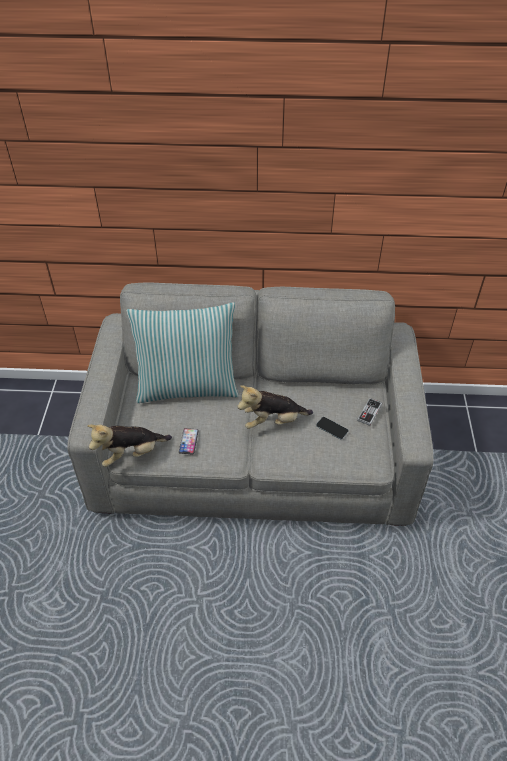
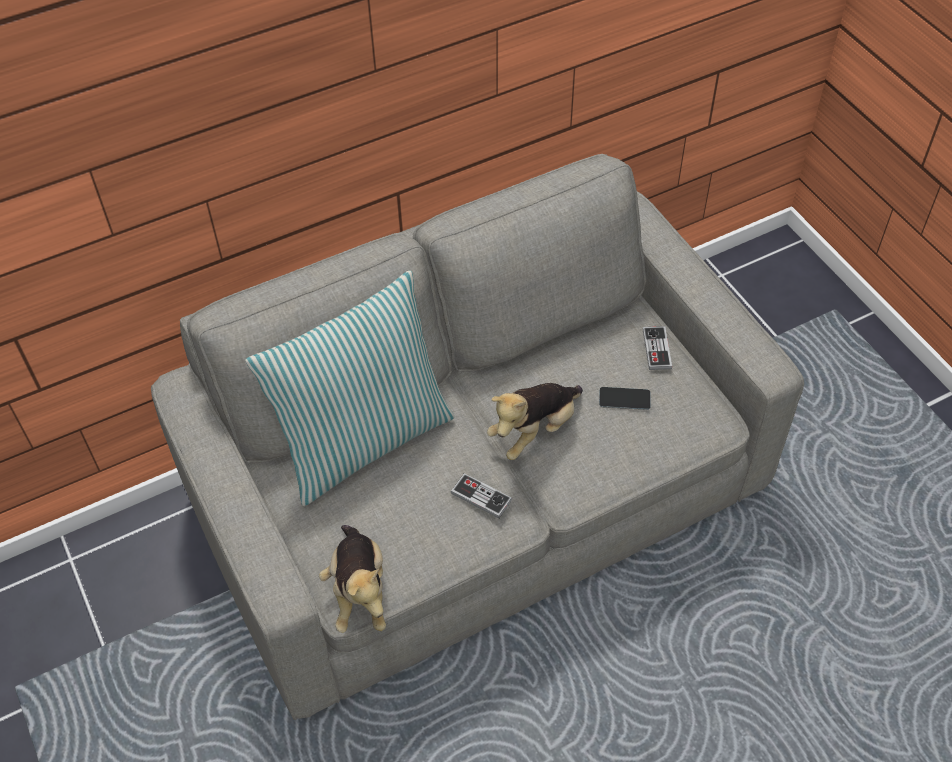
camera: 30 degrees left, 5 degrees up
(131, 454) = (359, 592): plush toy -> plush toy turned 45 degrees counterclockwise
(188, 441) = (434, 526): phone -> none
(222, 439) = (481, 497): none -> game controller

